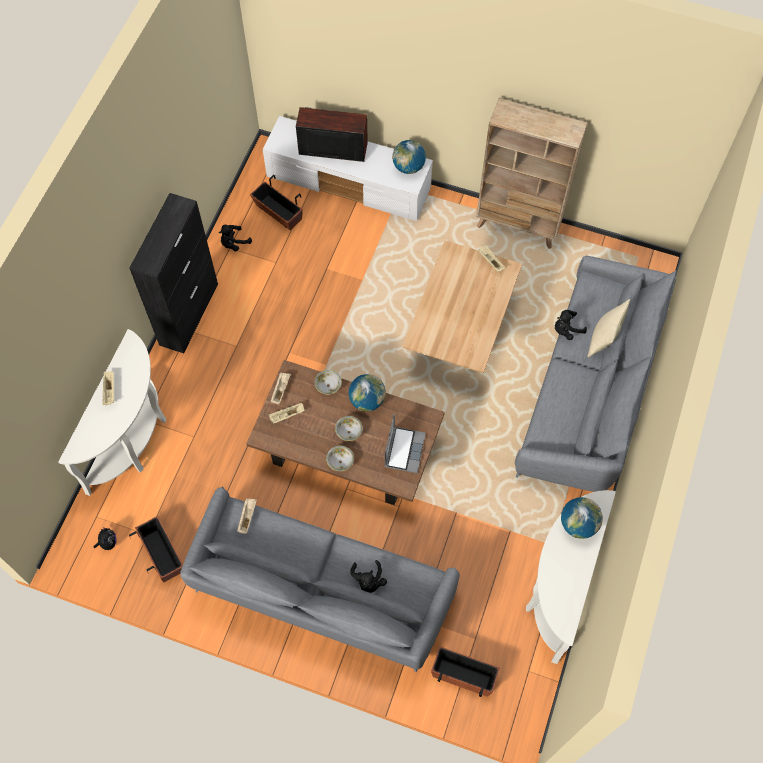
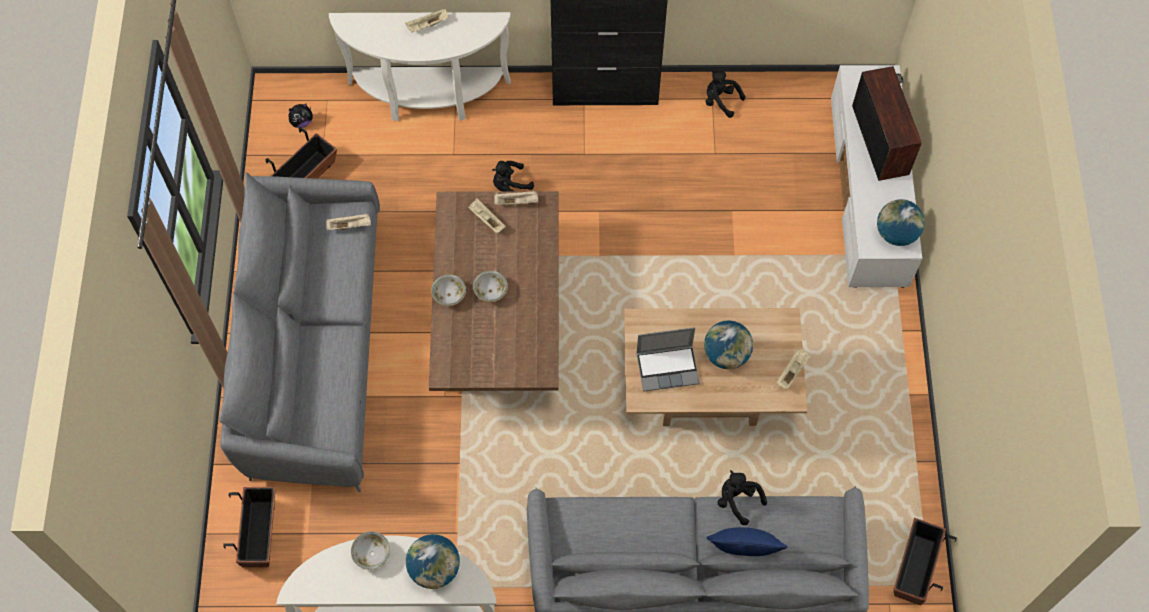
camera: 70 degrees right, 0 degrees up
(278, 213) = (786, 131): planter -> planter (915, 568)
(328, 386) = (542, 249): bowl -> bowl (372, 554)
(367, 400) = (539, 297): globe -> globe (726, 355)
(368, 581) = (314, 374): black plush toy -> black plush toy (510, 185)
(404, 449) = (490, 358): laptop -> laptop (668, 367)
(518, 226) = (903, 413): beige bookcase -> none
(603, 339) = (742, 551): beige pillow -> blue pillow

